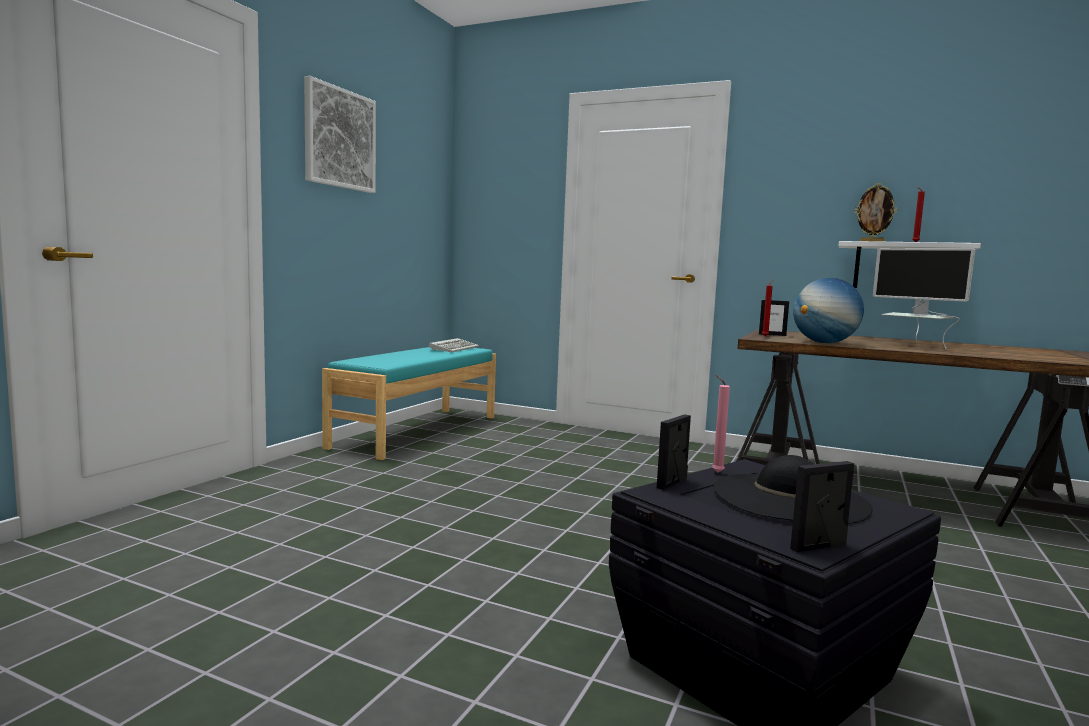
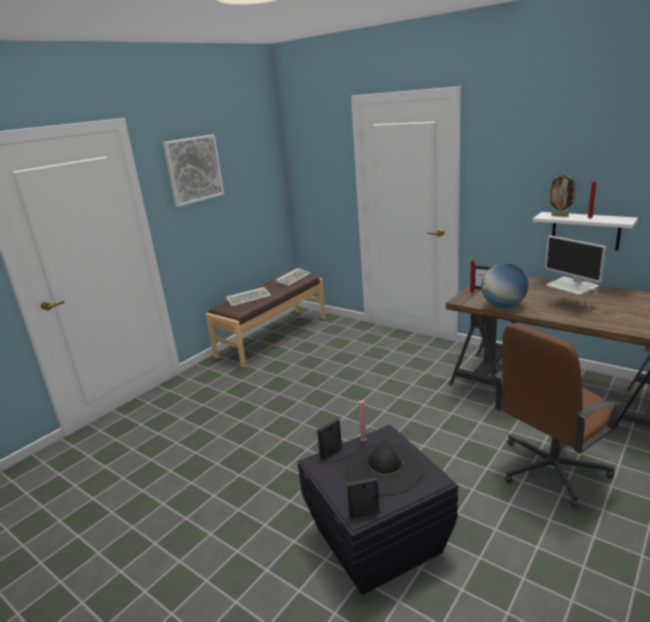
camera: 15 degrees right, 15 degrees up
(394, 357) = (249, 298): none -> keyboard
(417, 431) = (272, 336): turquoise bench -> brown bench
(960, 568) = (550, 469): none -> brown office chair

